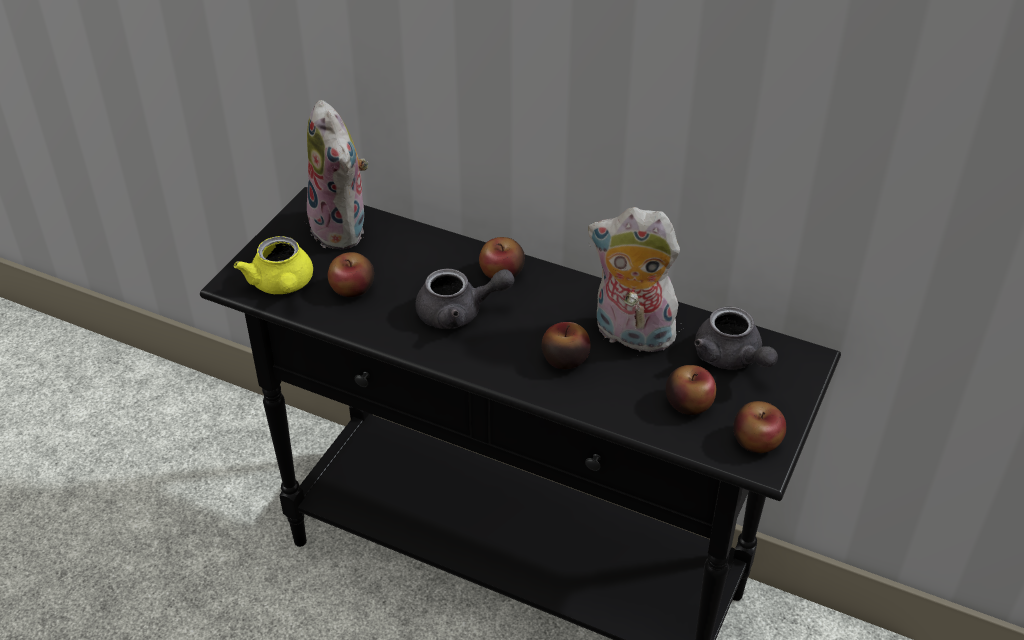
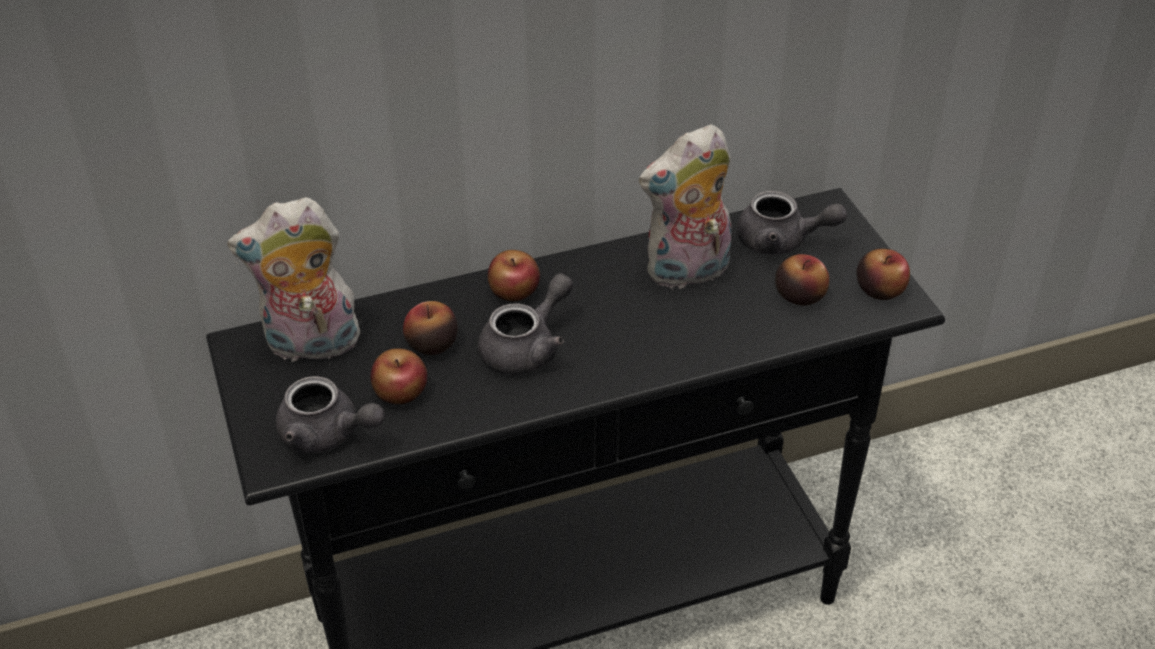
camera: 45 degrees left, 0 degrees up
(282, 285) = (328, 435): yellow teapot -> grey teapot
(343, 229) = (311, 346): plush toy -> plush toy turned 150 degrees clockwise
(565, 359) = (666, 325): apple -> apple (432, 344)

